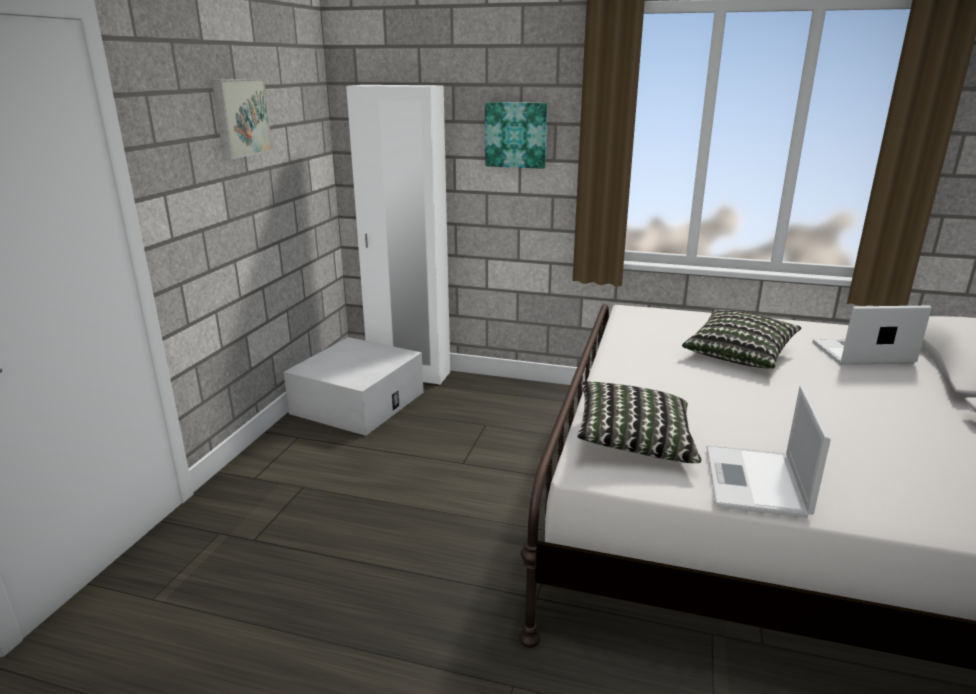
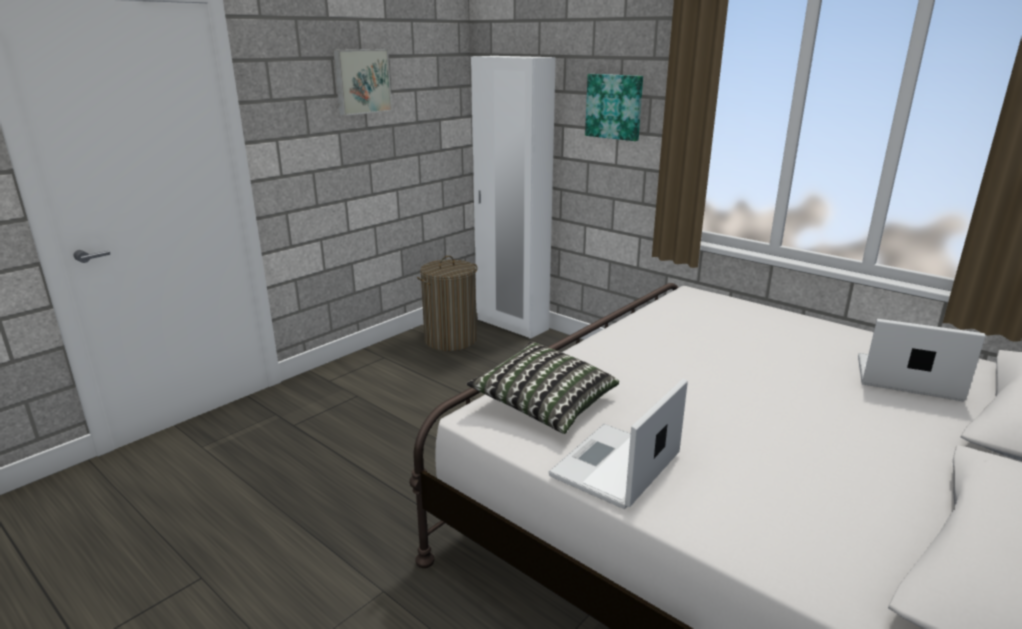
camera: 25 degrees right, 0 degrees up
(358, 402) = (450, 340): white storage box -> laundry basket
(739, 354) = (754, 352): pillow -> none

